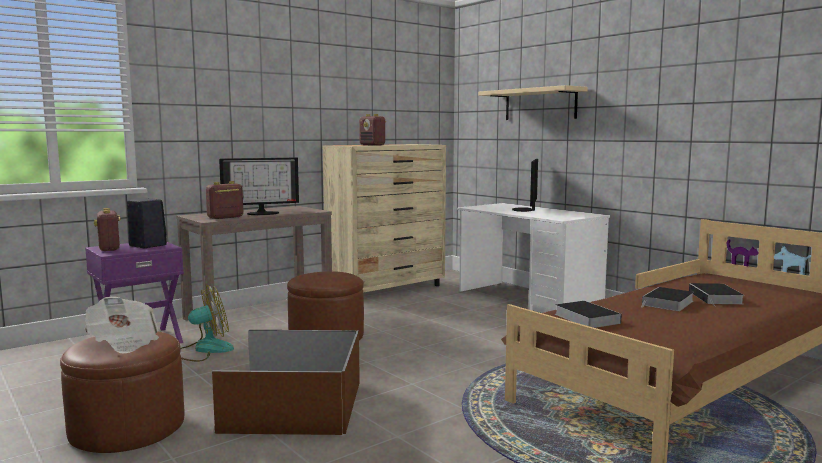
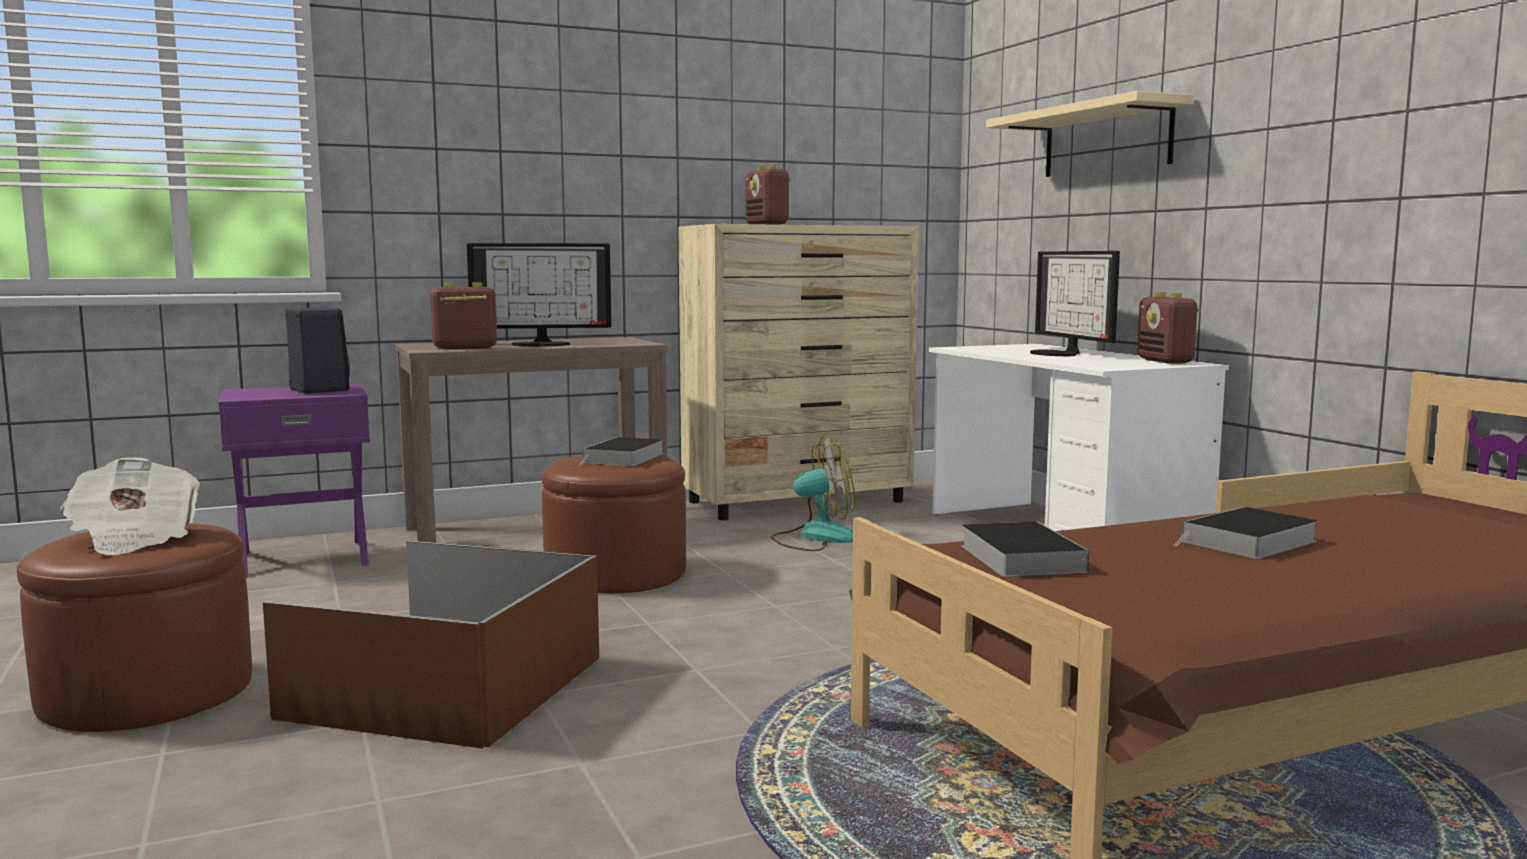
camera: 15 degrees right, 0 degrees up
(109, 248) = (253, 392): radio -> radio (1165, 361)
(204, 350) = (390, 579): fan -> fan (815, 538)
(526, 210) = (1059, 353): monitor -> monitor turned 45 degrees counterclockwise
(716, 298) = (1381, 539): book -> book (624, 458)

